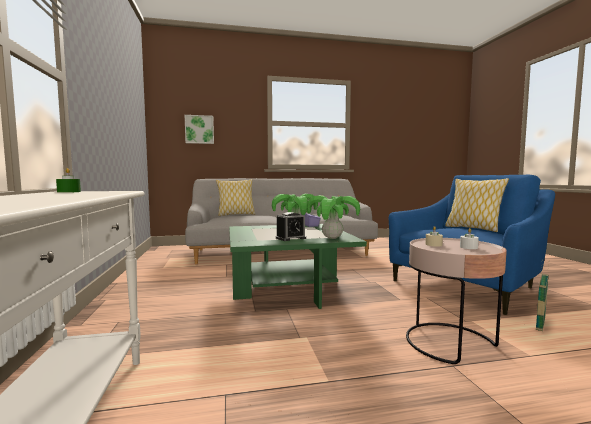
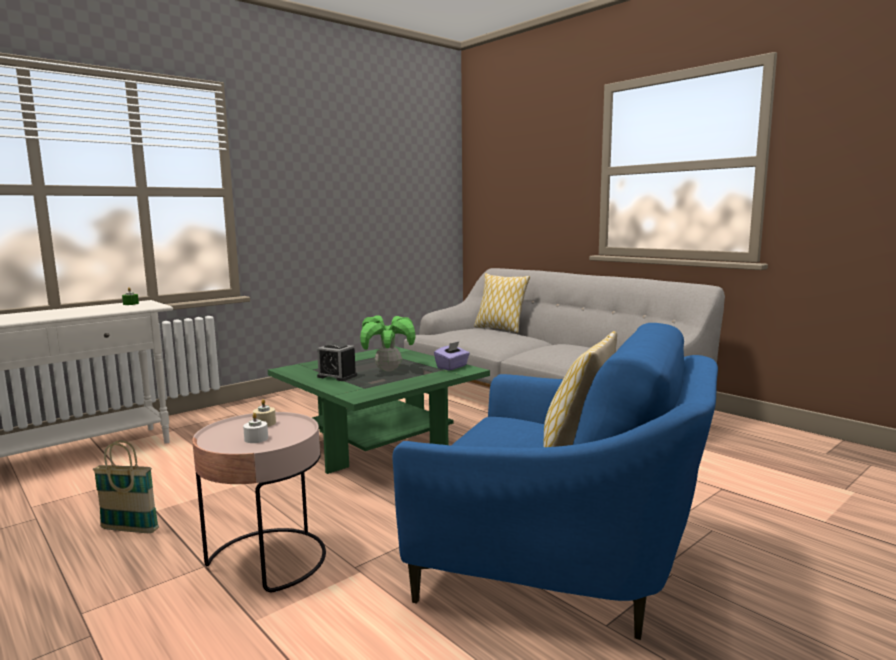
camera: 60 degrees right, 5 degrees up
(199, 129) = (513, 191): picture -> none
(332, 238) = (359, 389): potted plant -> none
(540, 324) = (389, 637): basket -> basket (129, 529)

